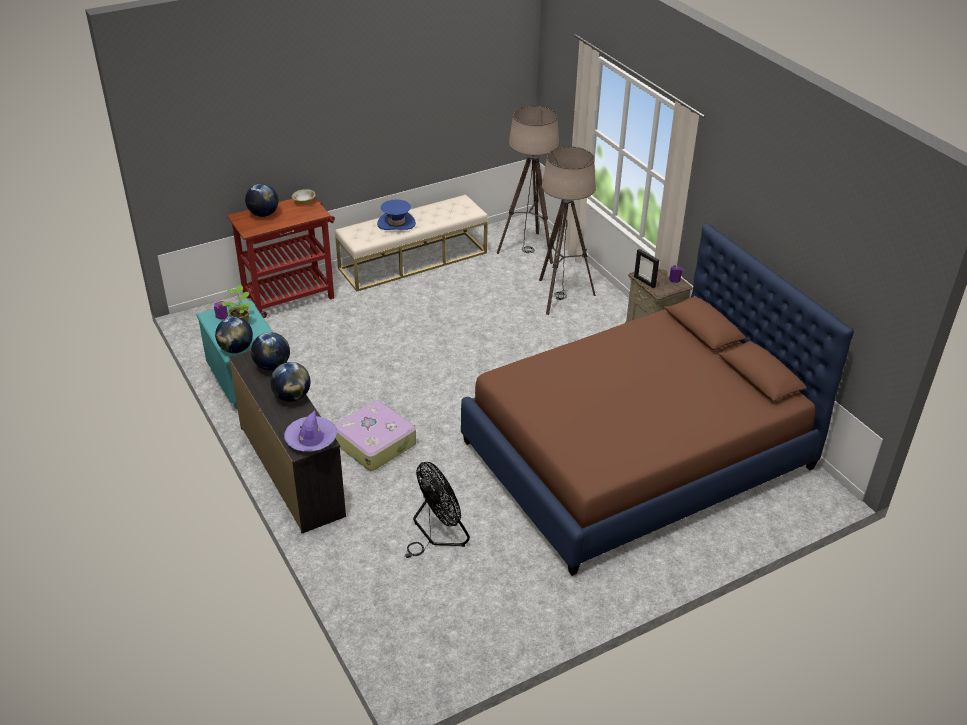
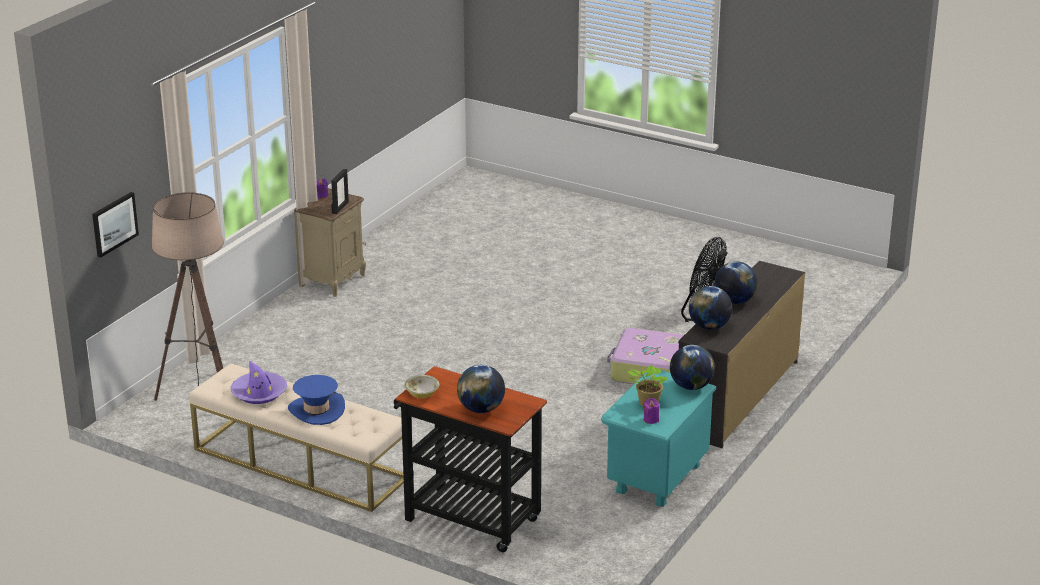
camera: 120 degrees left, 10 degrees down
(290, 297) = (470, 520): red cart -> black cart
(311, 439) = (770, 274): purple hat -> purple hat (259, 393)
(555, 108) = (114, 224): none -> picture
(561, 296) = (291, 347): floor lamp -> none
(637, 454) = (513, 251): brown bed -> none

